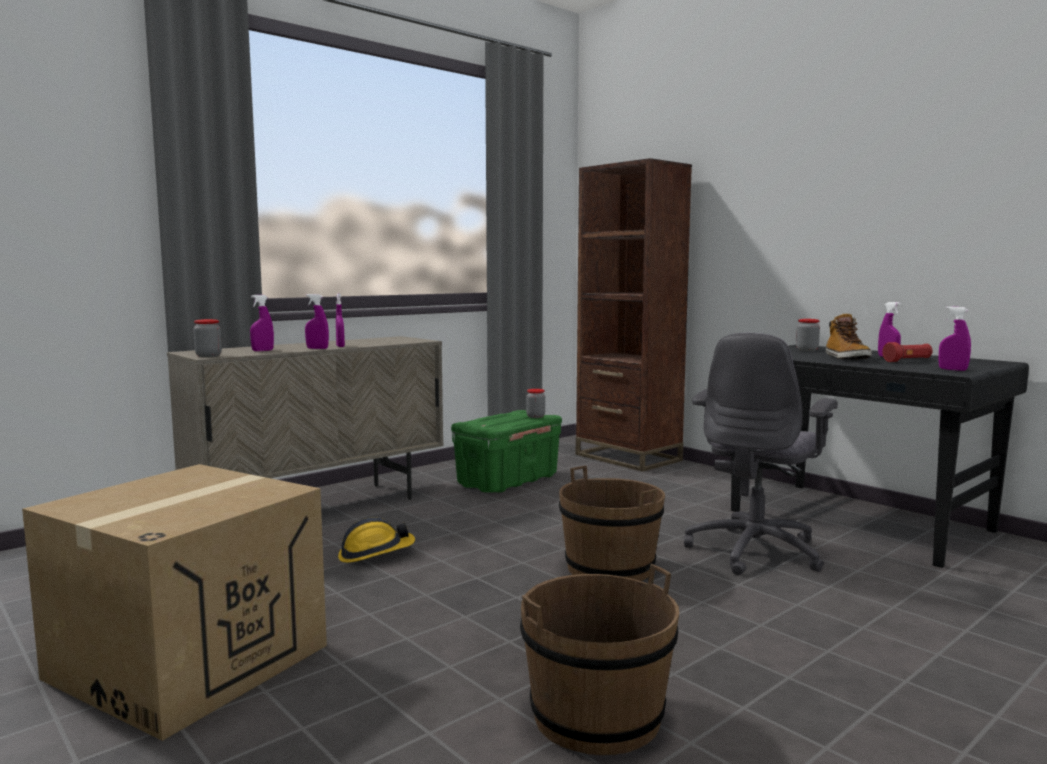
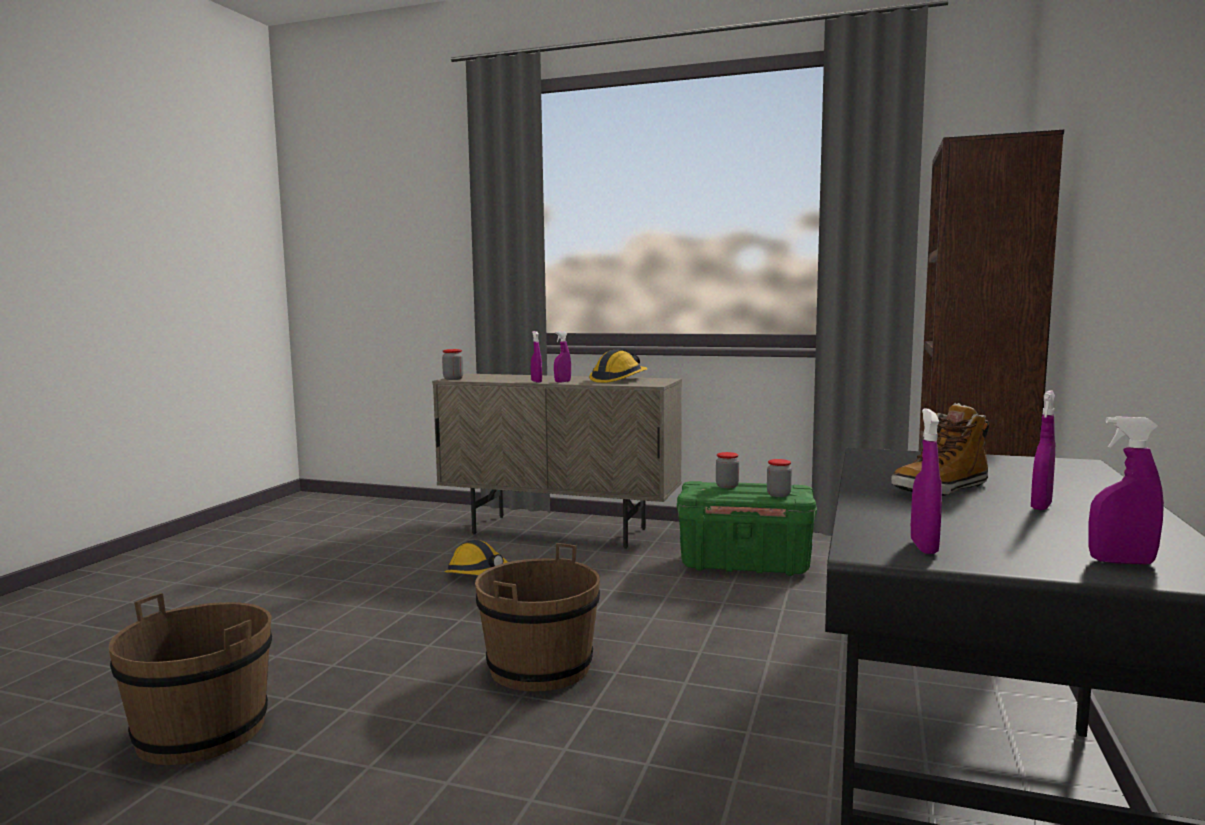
camera: 60 degrees right, 0 degrees up
(189, 661) = (255, 585): cardboard box -> none
(262, 350) = (502, 379): purple spray bottle -> purple spray bottle (1121, 562)
(368, 341) = (618, 379): none -> hard hat
(756, 551) = (698, 742): grey office chair -> none
(807, 350) = (1008, 468): jar -> jar (727, 486)
(907, 361) = (1001, 519): red flashlight -> none

